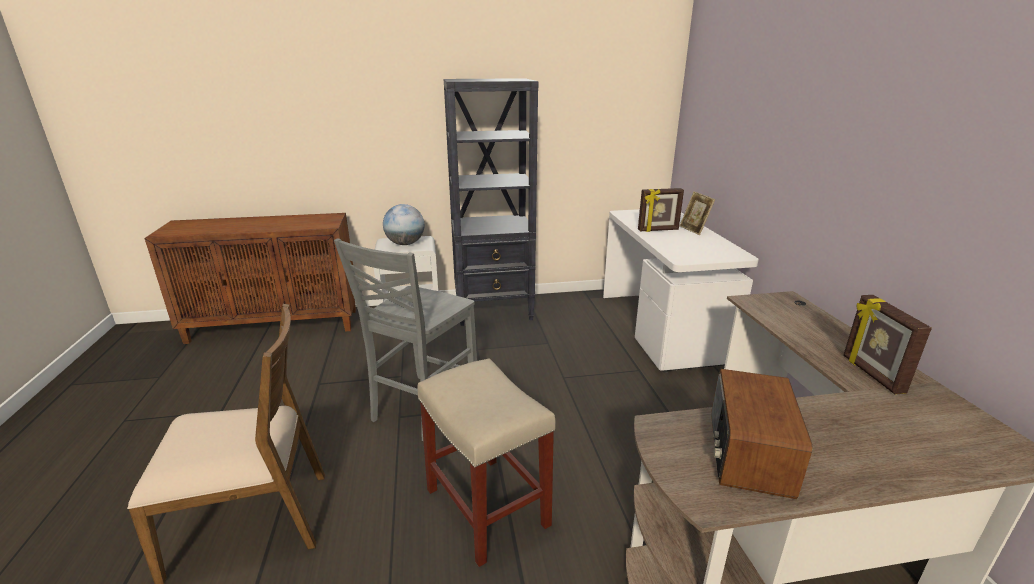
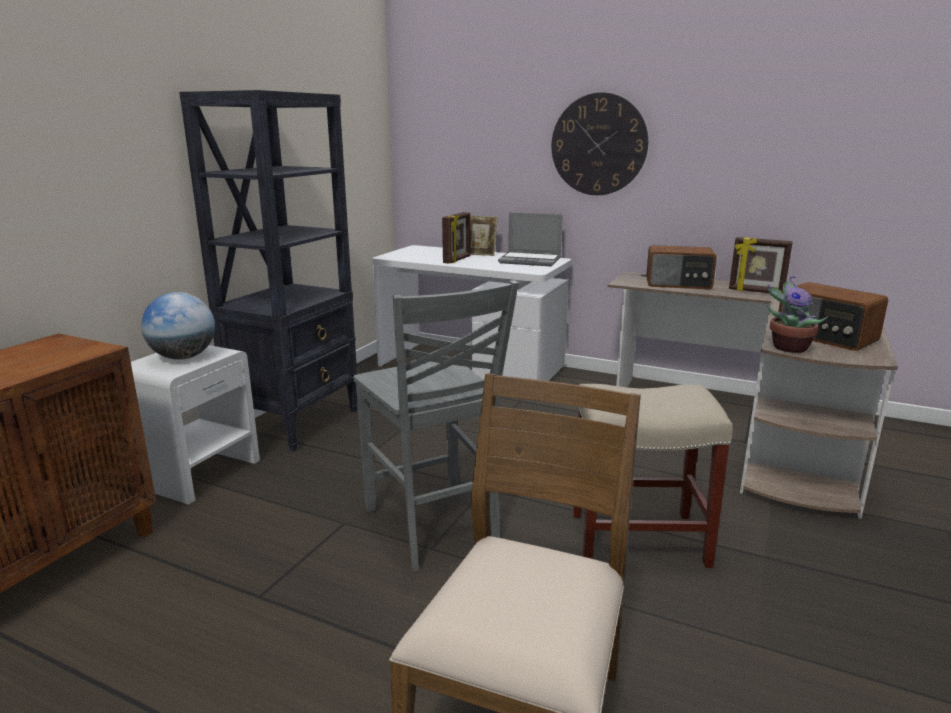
camera: 55 degrees left, 5 degrees down
(660, 431) = (787, 347): none -> potted plant
(713, 249) = (531, 260): none -> laptop
(803, 325) = (678, 284): none -> radio
(806, 141) = (598, 145): none -> wall clock

